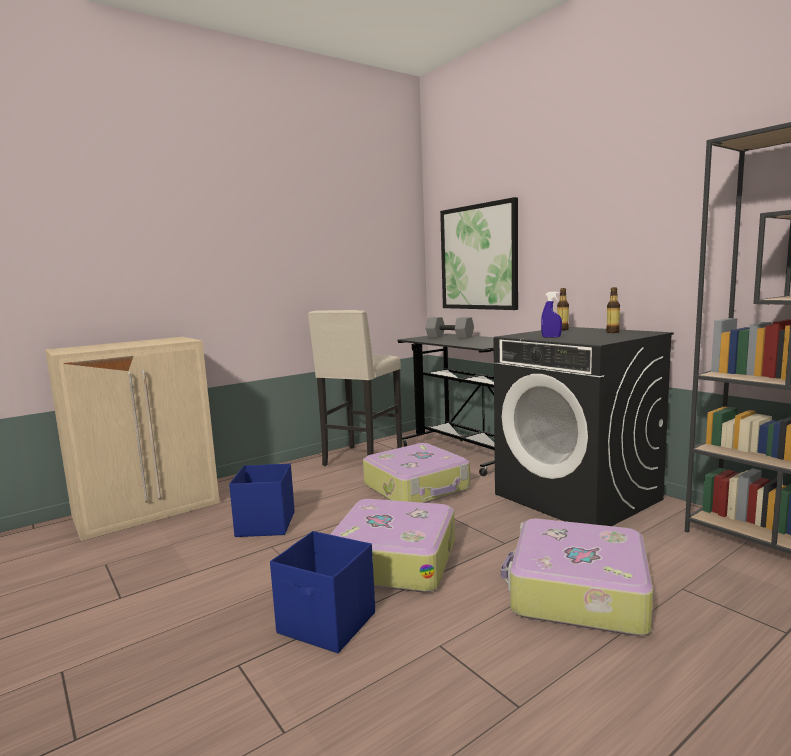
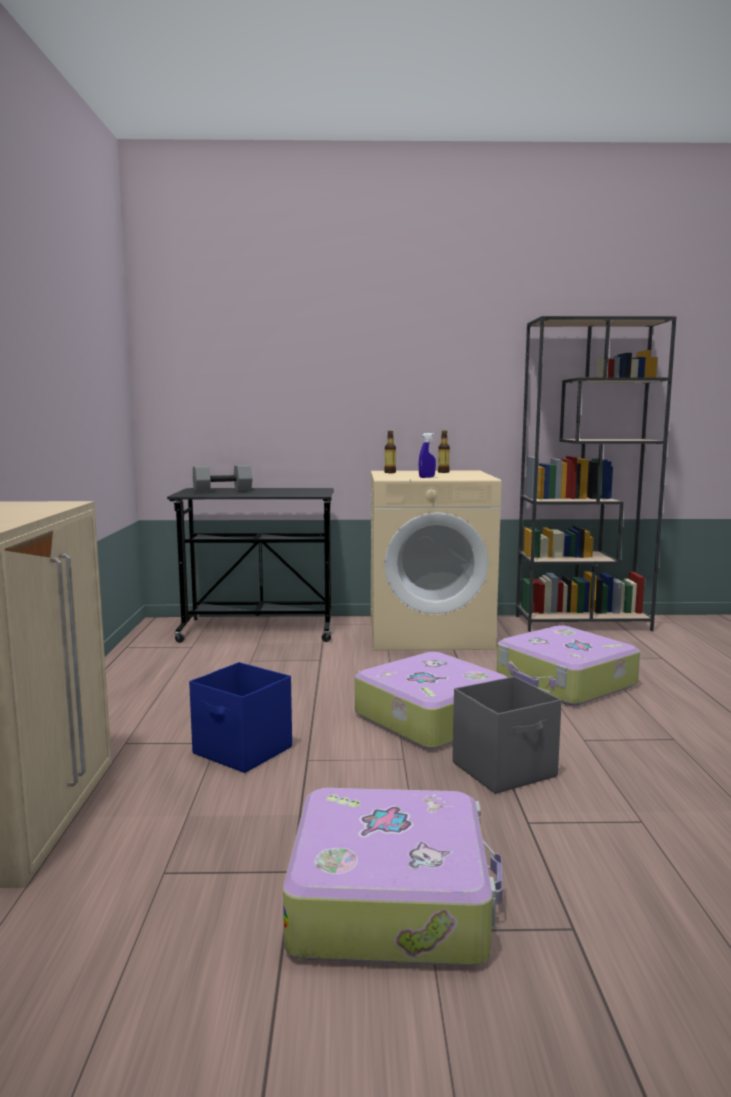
camera: 55 degrees left, 0 degrees up
(327, 624) = (505, 770): blue storage box -> grey storage box
(361, 459) = (163, 666): beige stool -> none
(417, 488) = (298, 668): suitcase -> suitcase (391, 898)
(478, 257) = (236, 393): picture -> none
(578, 497) = (429, 633): black washing machine -> beige washing machine

